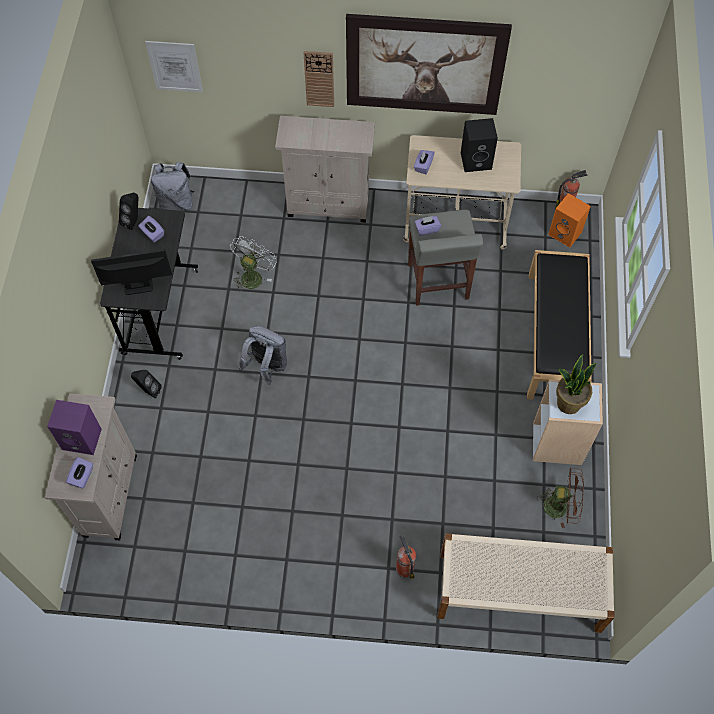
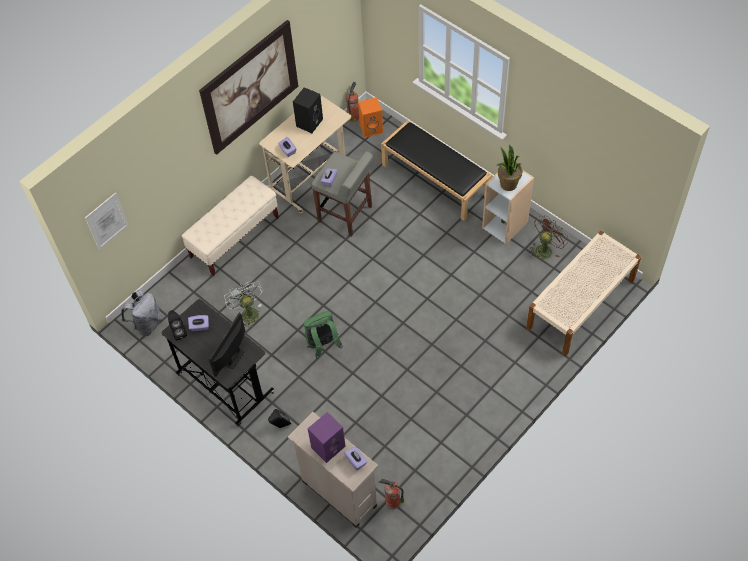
camera: 50 degrees left, 5 degrees down
(267, 367) = (323, 345): grey backpack -> green backpack
(319, 78) = (194, 150): wall clock -> none
(329, 206) = (235, 237): beige cabinet -> beige bench
(404, 567) = (521, 353): fire extinguisher -> fire extinguisher (391, 502)

